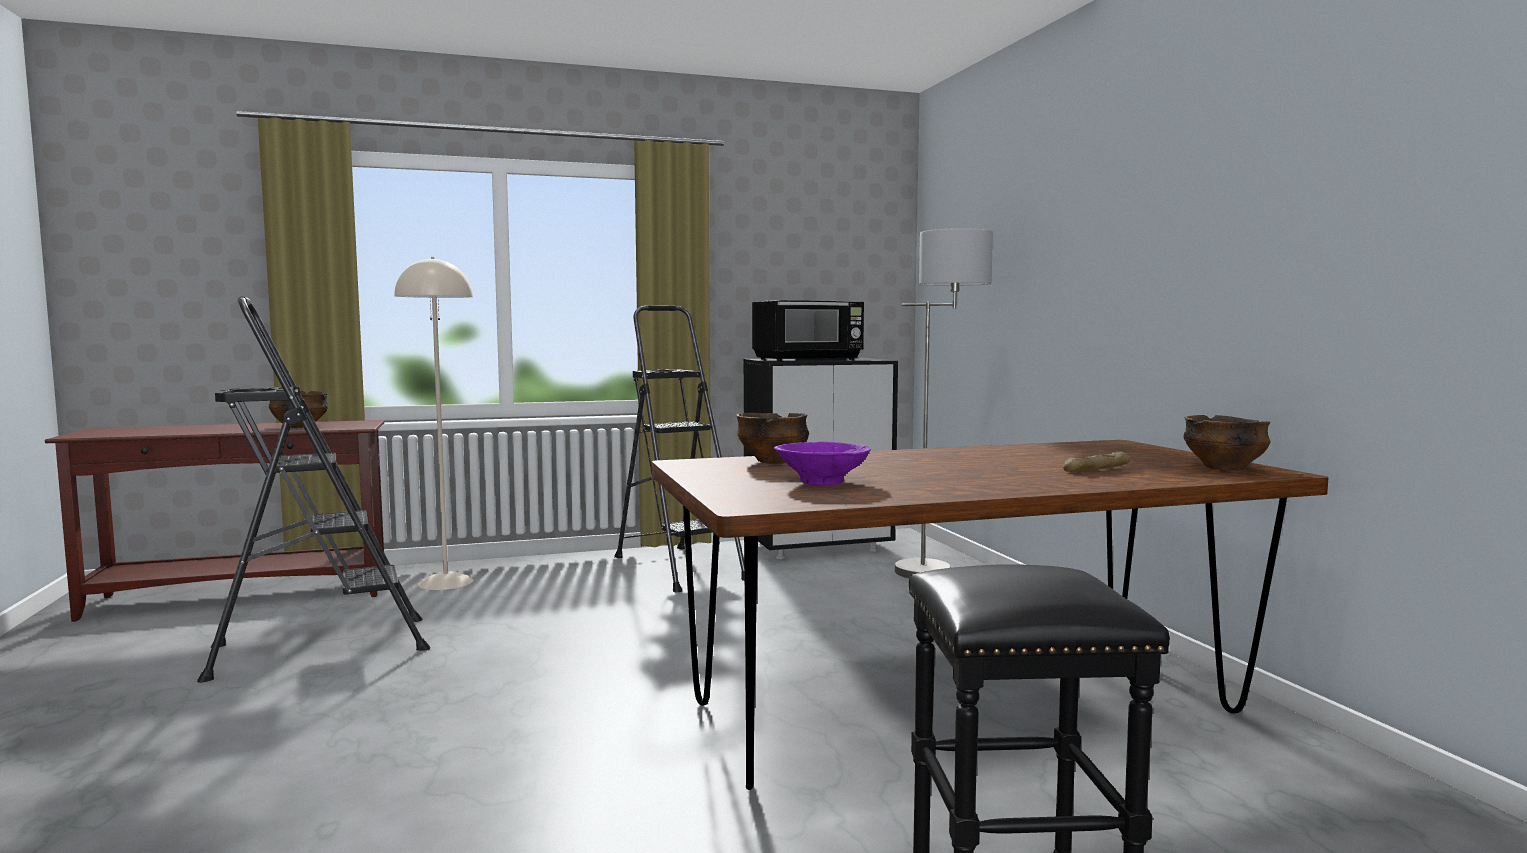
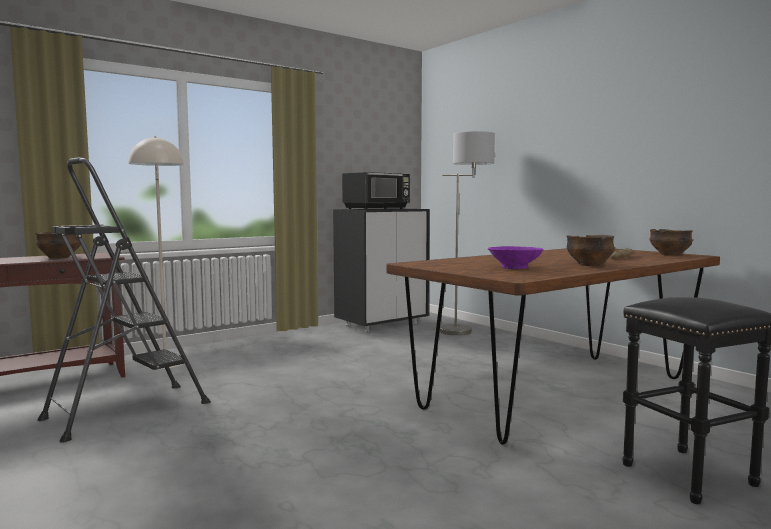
camera: 20 degrees left, 0 degrees up
(678, 567) = (312, 341): step ladder -> none
(773, 461) = (455, 261): bowl -> bowl (589, 265)

